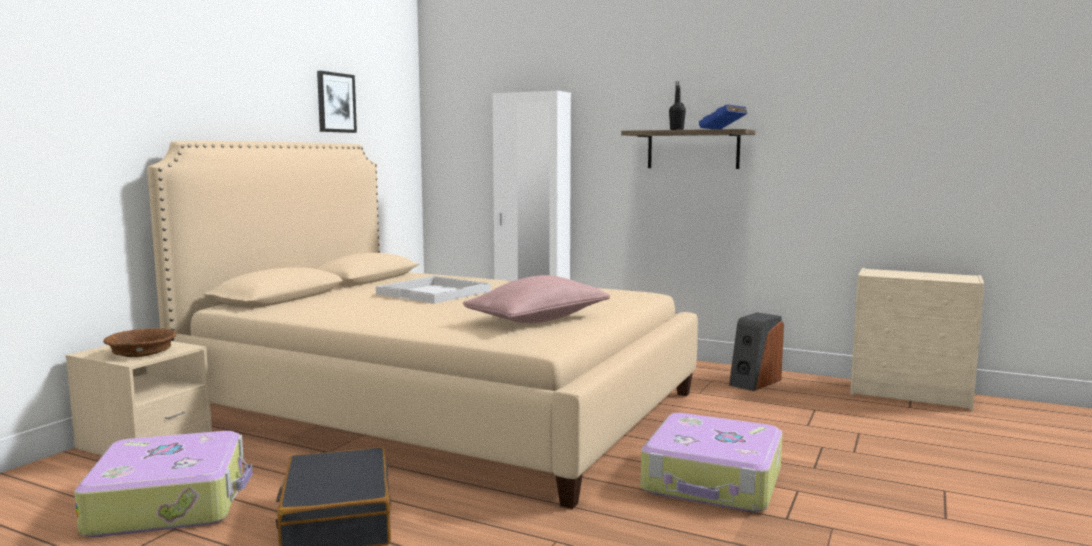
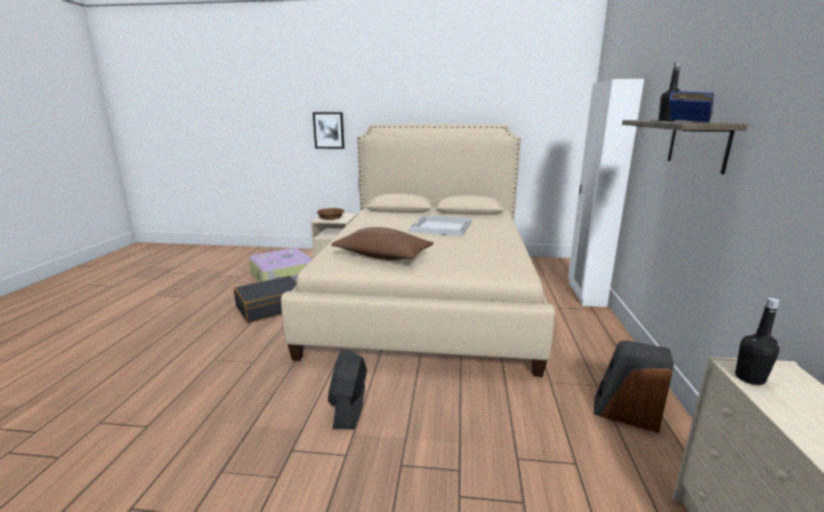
camera: 70 degrees right, 10 degrees up
(336, 102) = (498, 97): picture -> picture (329, 130)
(538, 320) = (383, 257): pink pillow -> brown pillow
(713, 481) = (349, 408): suitcase -> black fan
(884, 275) = (749, 378): none -> black bottle

